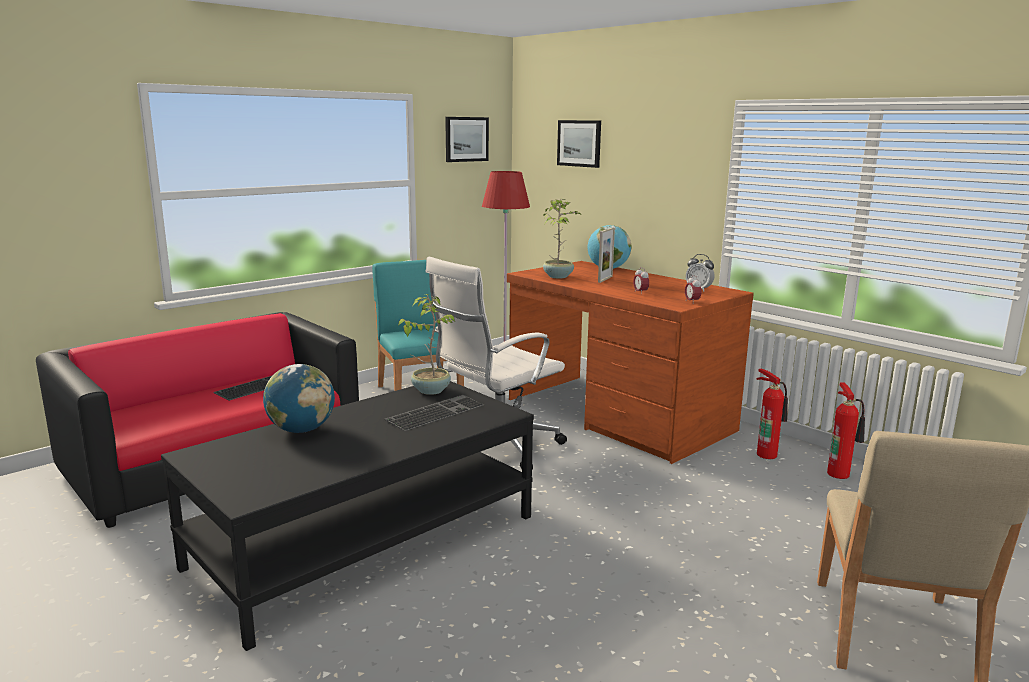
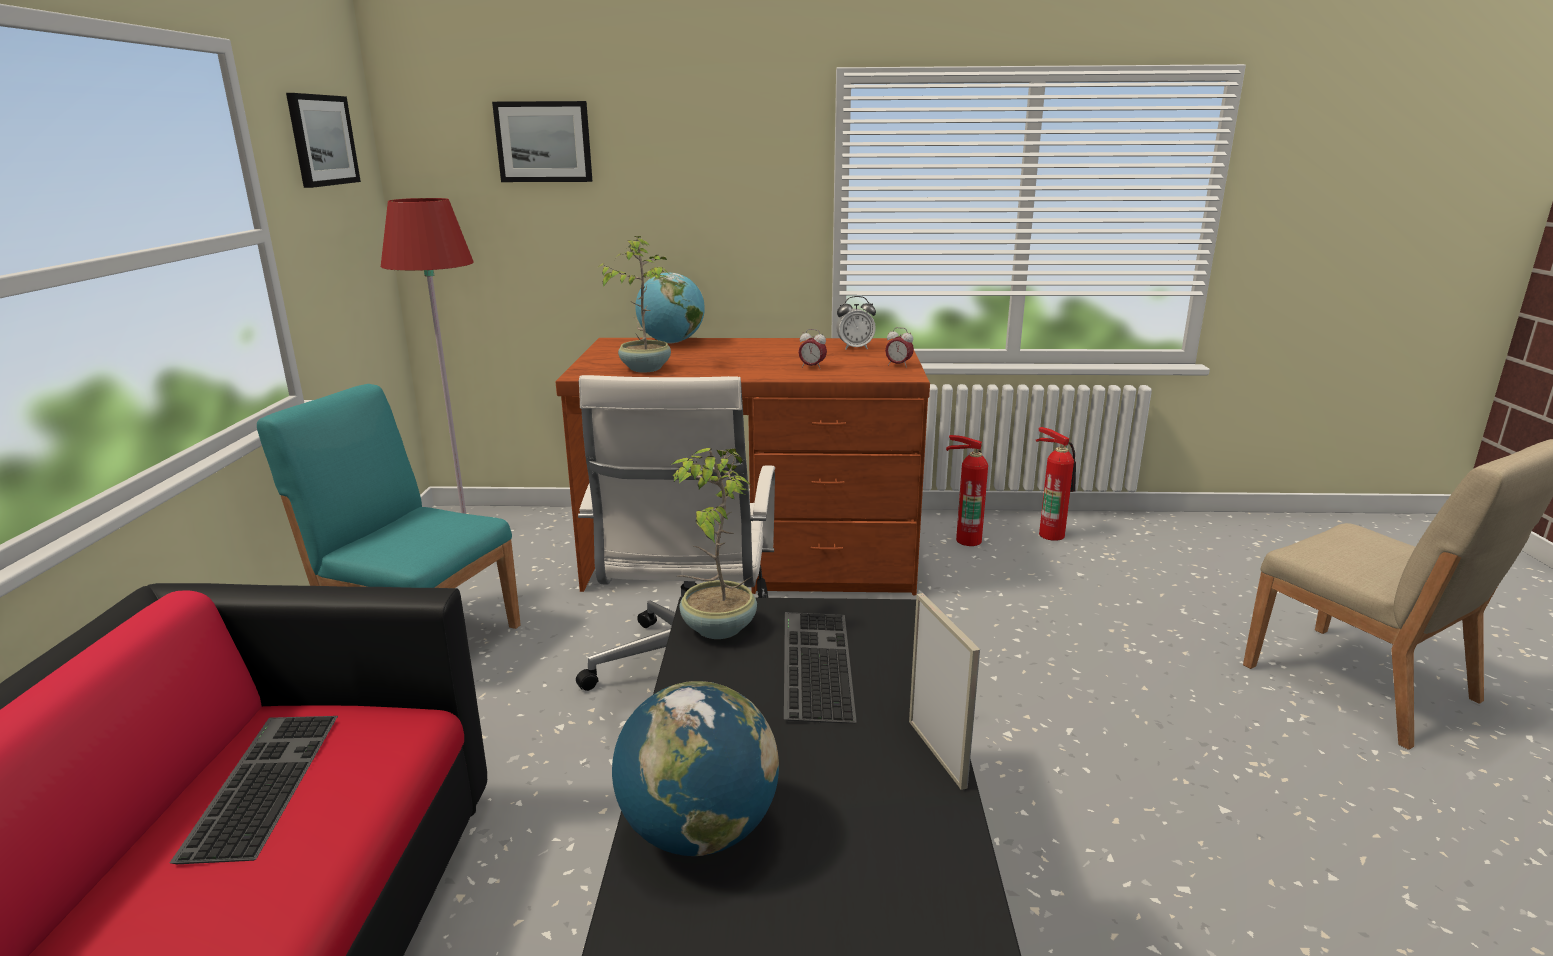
camera: 45 degrees left, 5 degrees up
(605, 279) = (715, 358): picture frame -> picture frame (936, 753)

